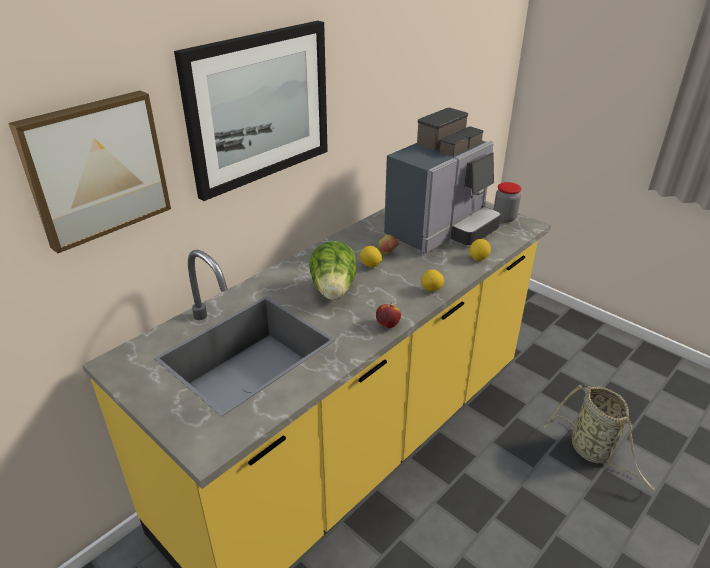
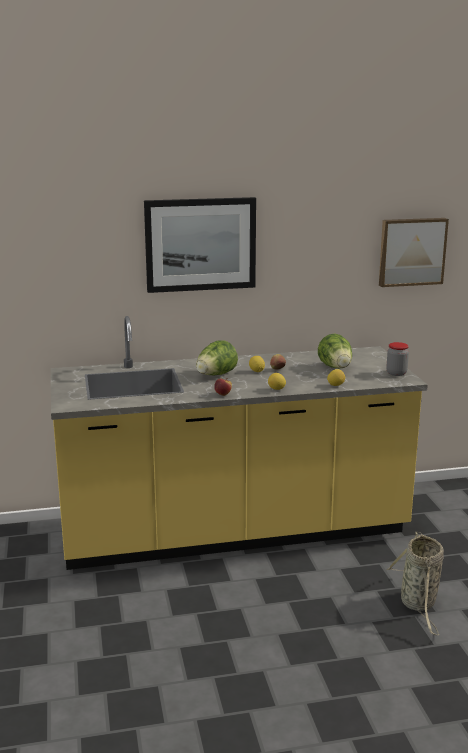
camera: 35 degrees right, 15 degrees down
(95, 168) = (84, 255): picture -> picture (411, 251)
(442, 230) = (336, 368): coffee machine -> lettuce

